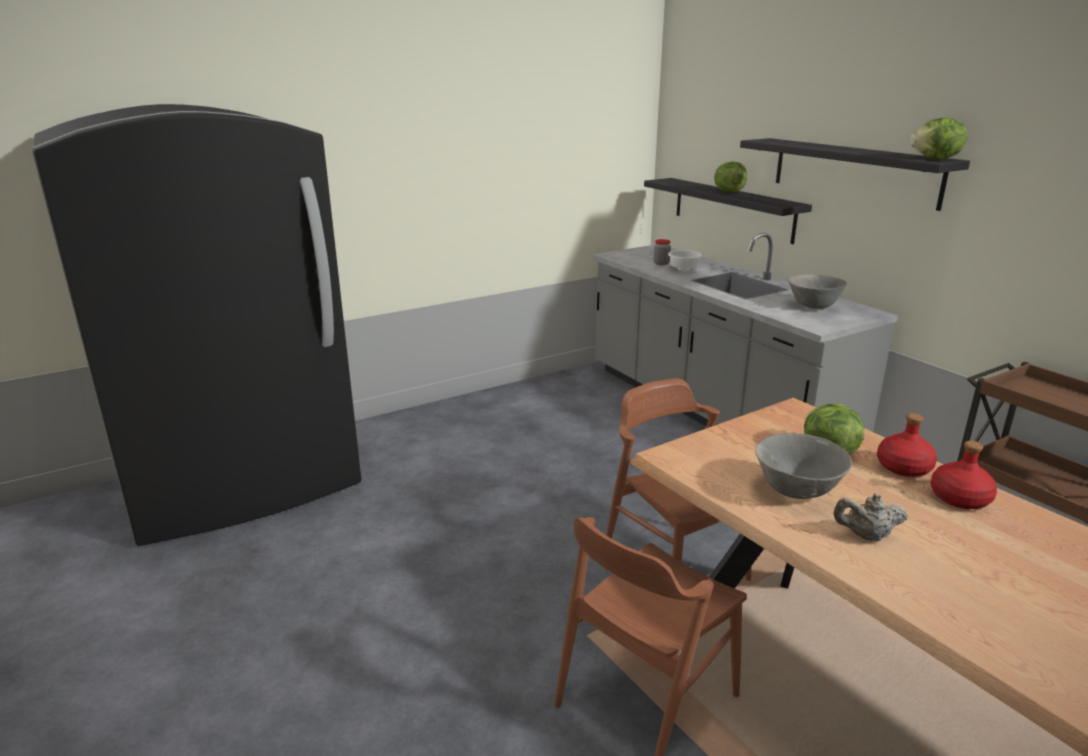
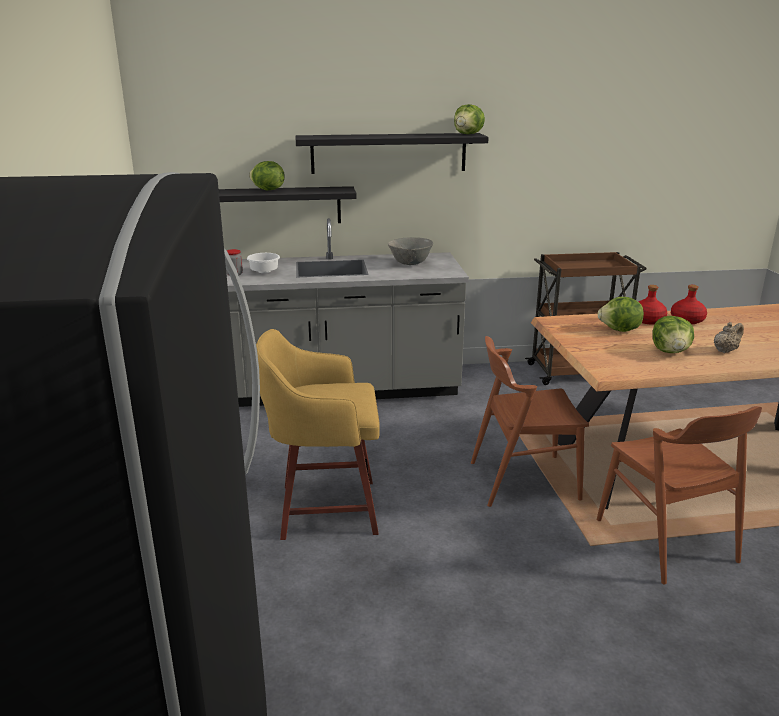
camera: 65 degrees left, 0 degrees up
(525, 469) = (324, 509): none -> yellow stool
(797, 492) = (670, 352): grey bowl -> lettuce
(866, 536) = (725, 350): beige teapot -> beige teapot turned 150 degrees counterclockwise

